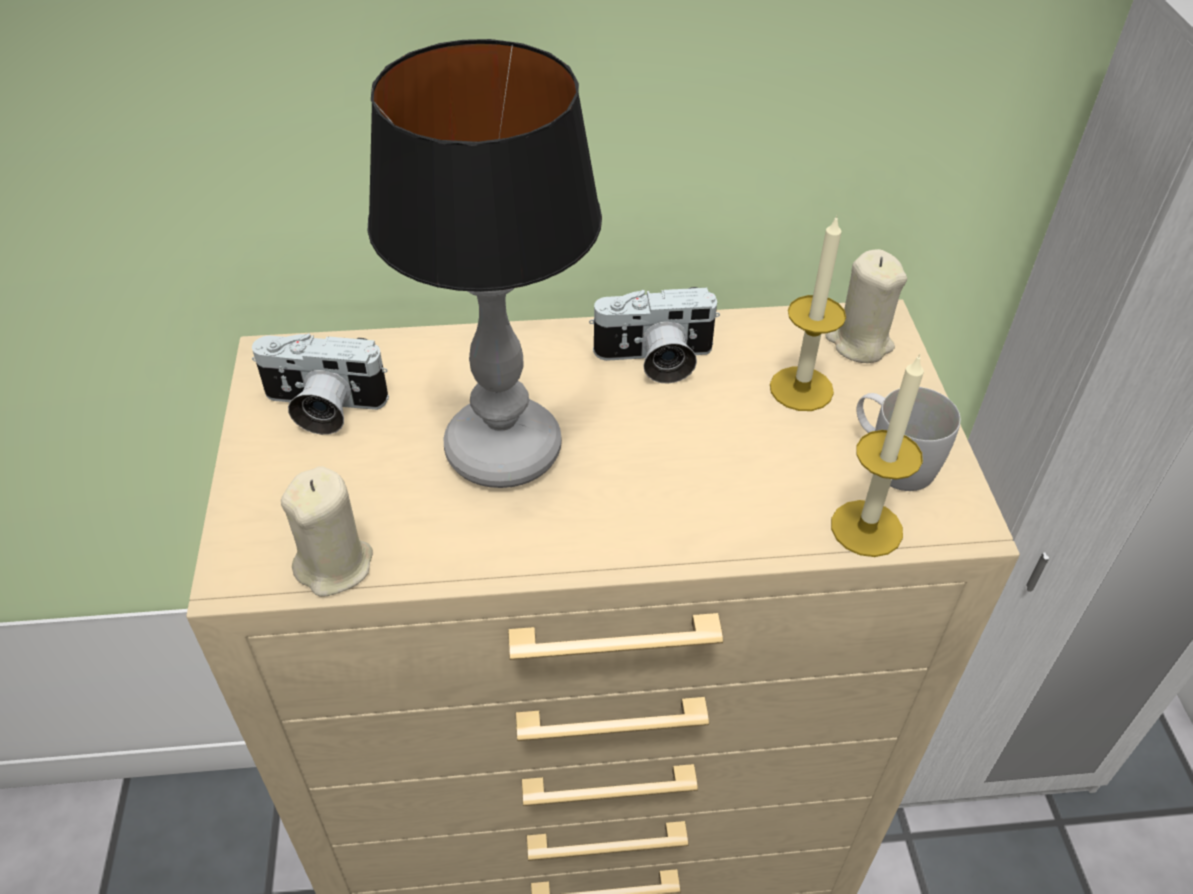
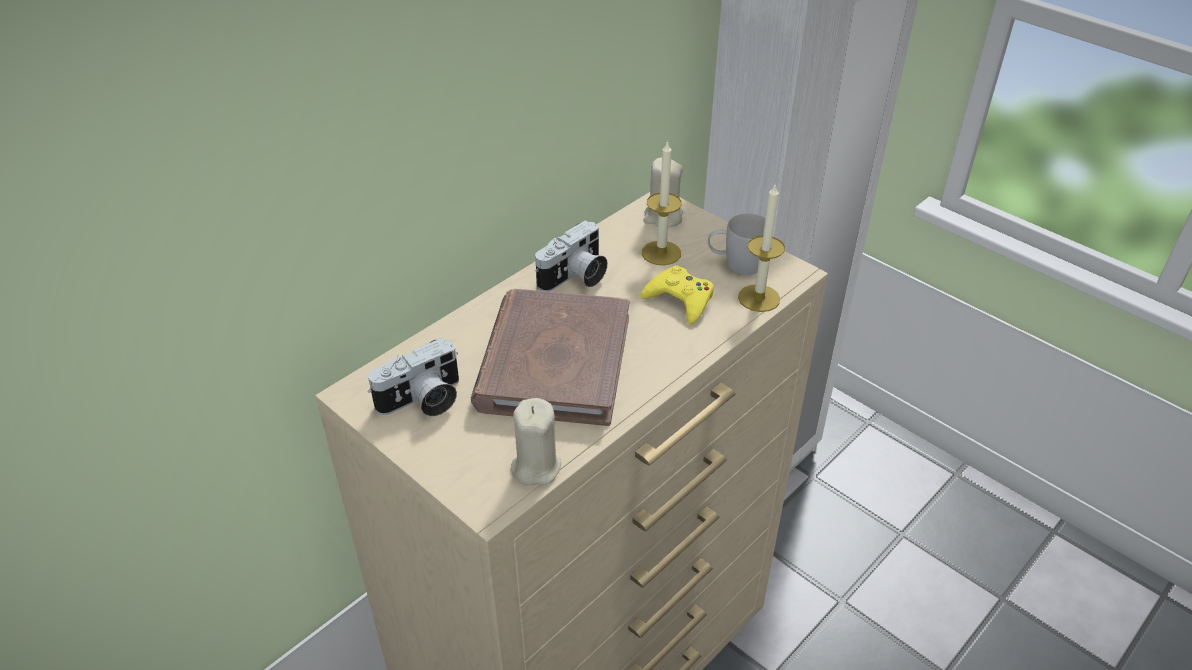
camera: 40 degrees left, 5 degrees down
(506, 450) = (554, 362): table lamp -> brown book
(752, 465) = (680, 300): none -> yellow game controller

